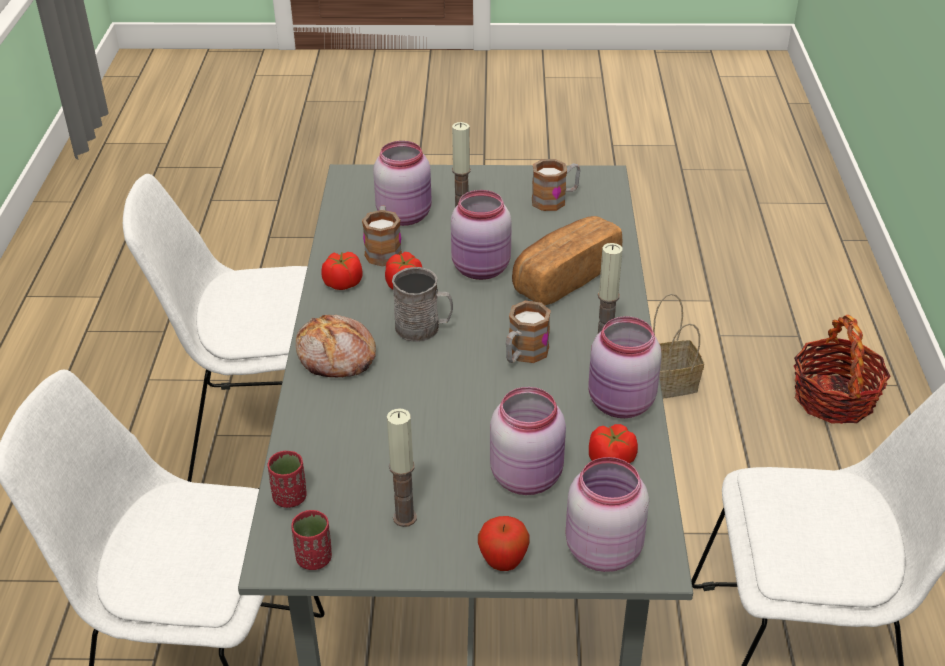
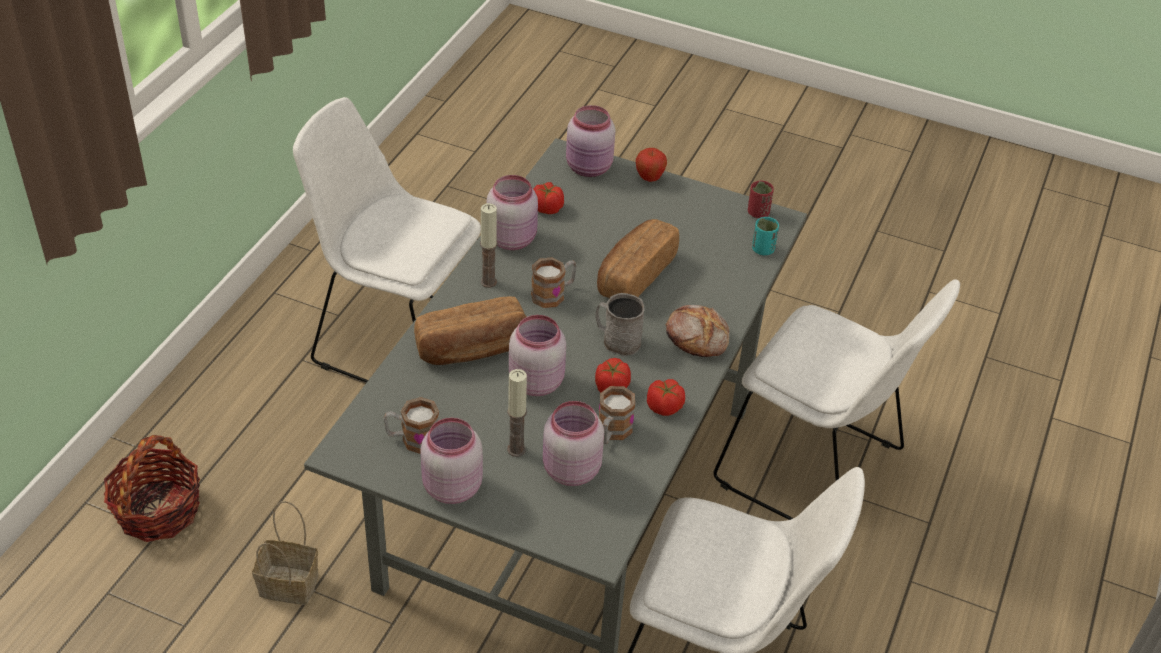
camera: 160 degrees left, 5 degrees up
(290, 497) = (763, 249): red cup -> turquoise cup
(404, 517) = (695, 217): candle -> none
(444, 406) = (634, 275): none -> bread
(528, 476) = (605, 215): pink jar -> pink jar (450, 487)

